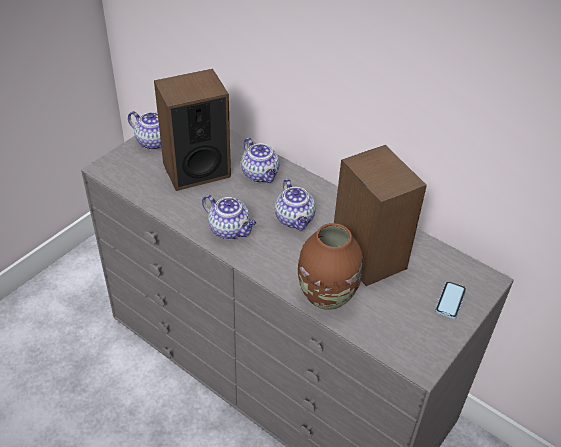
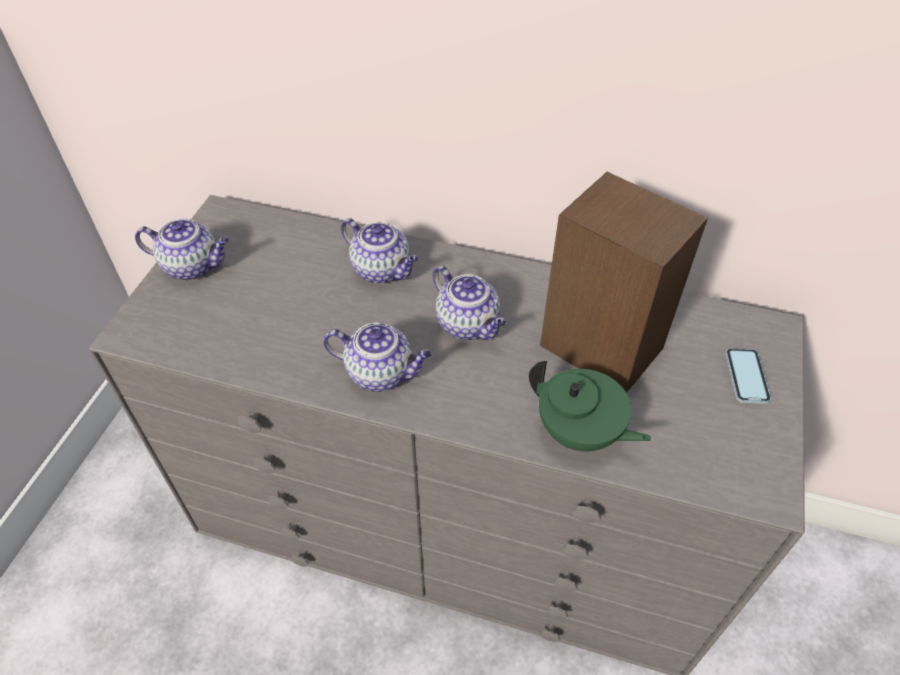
camera: 20 degrees left, 5 degrees up
(196, 170) = (280, 292): speaker -> none
(326, 296) = (579, 433): brown vase -> green teapot

